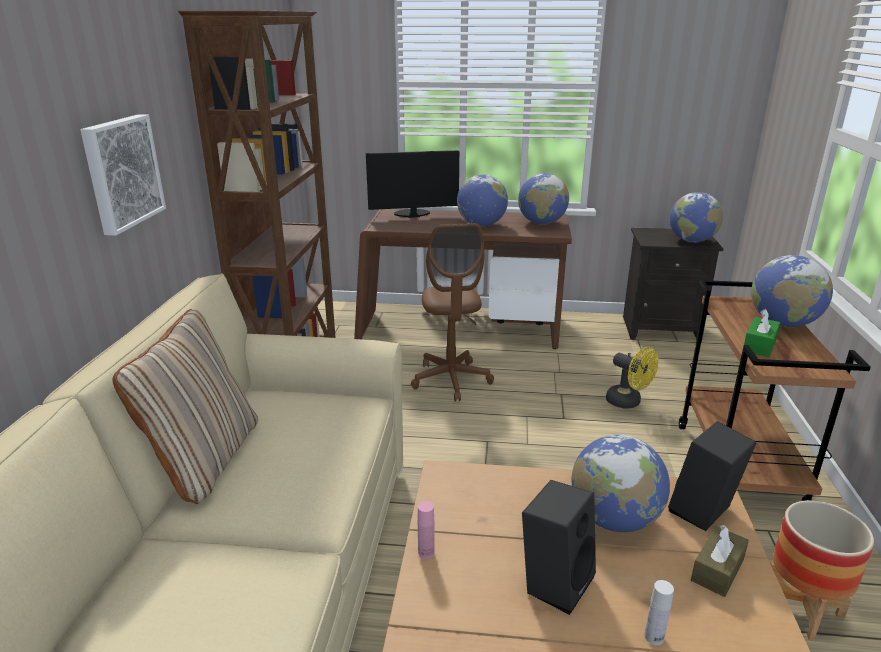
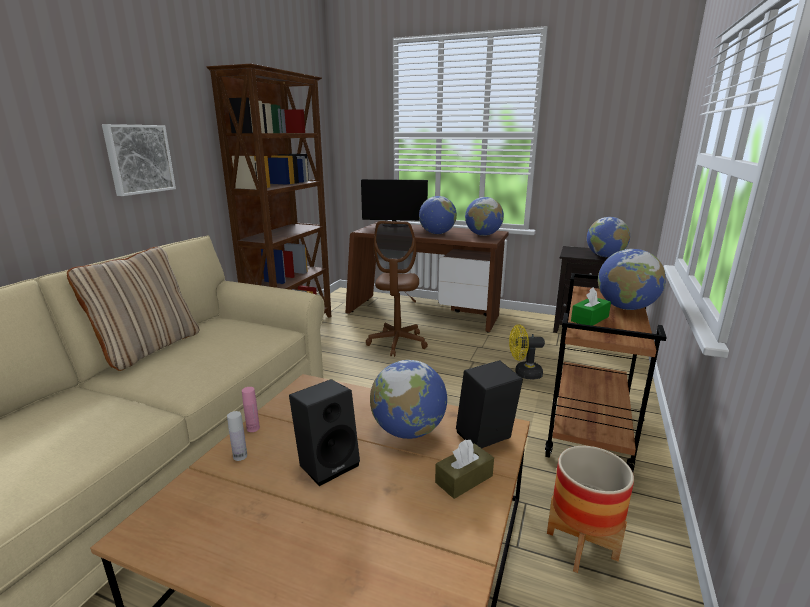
camera: 15 degrees right, 5 degrees down
(628, 402) = (523, 373): yellow fan -> yellow fan turned 120 degrees clockwise
(654, 637) = (372, 514): white bottle -> white bottle (240, 456)

